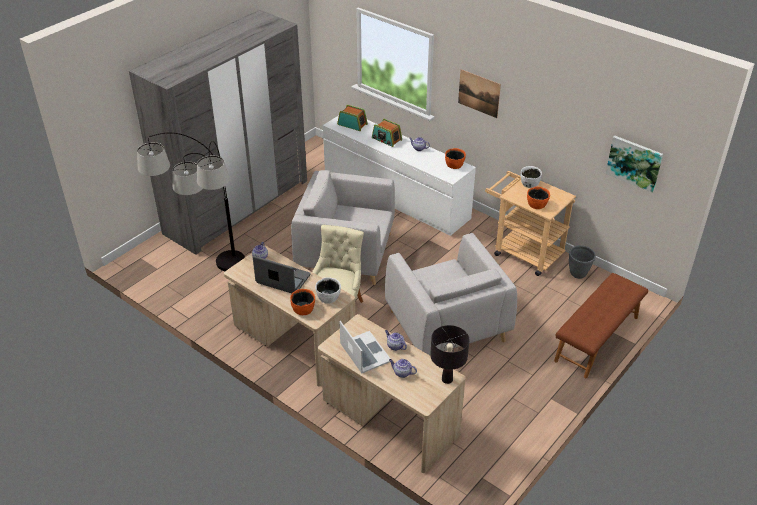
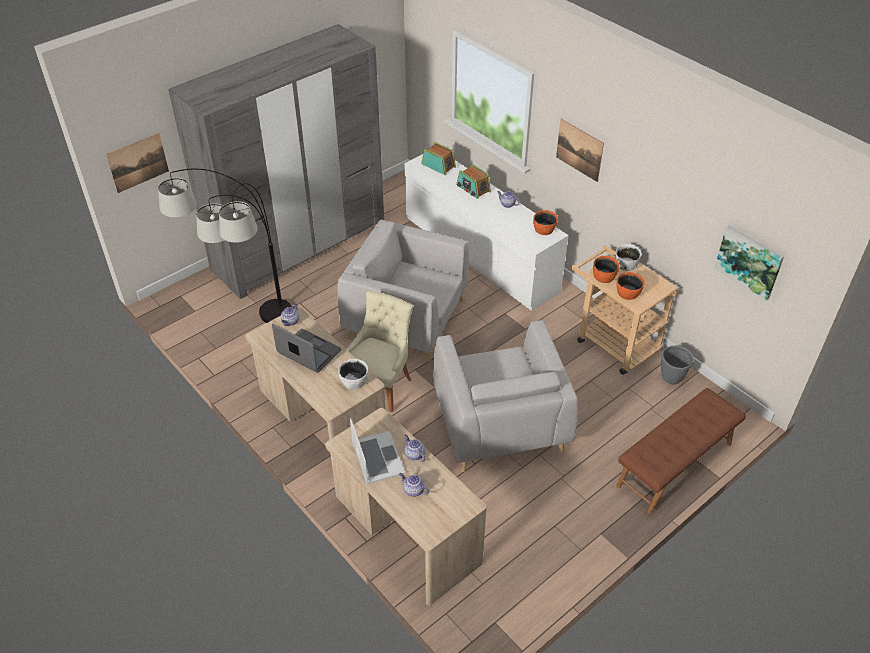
camera: 10 degrees right, 5 degrees up
(103, 138) = (138, 162): none -> picture
(303, 308) = (322, 392): orange bowl -> orange bowl (604, 276)
(447, 379) = (464, 506): black table lamp -> none

